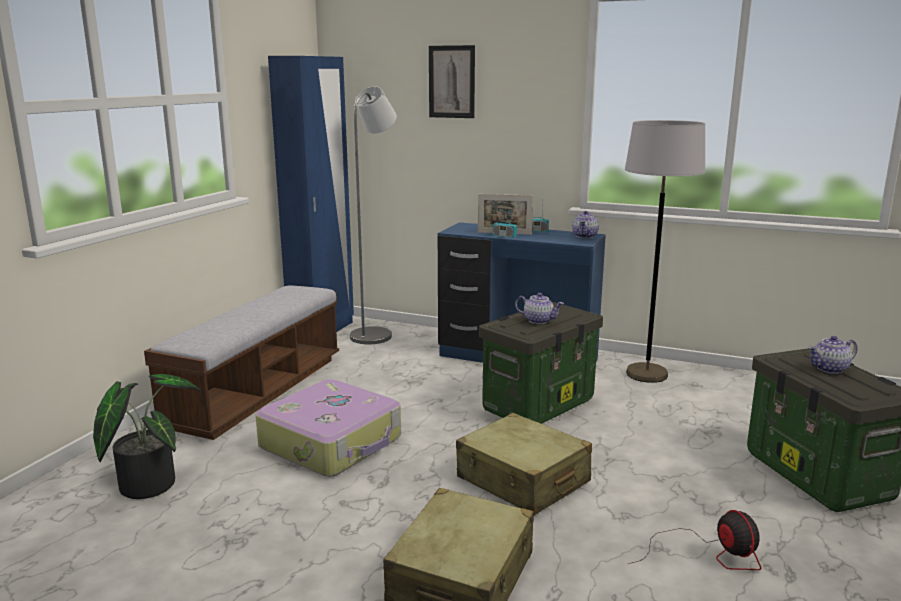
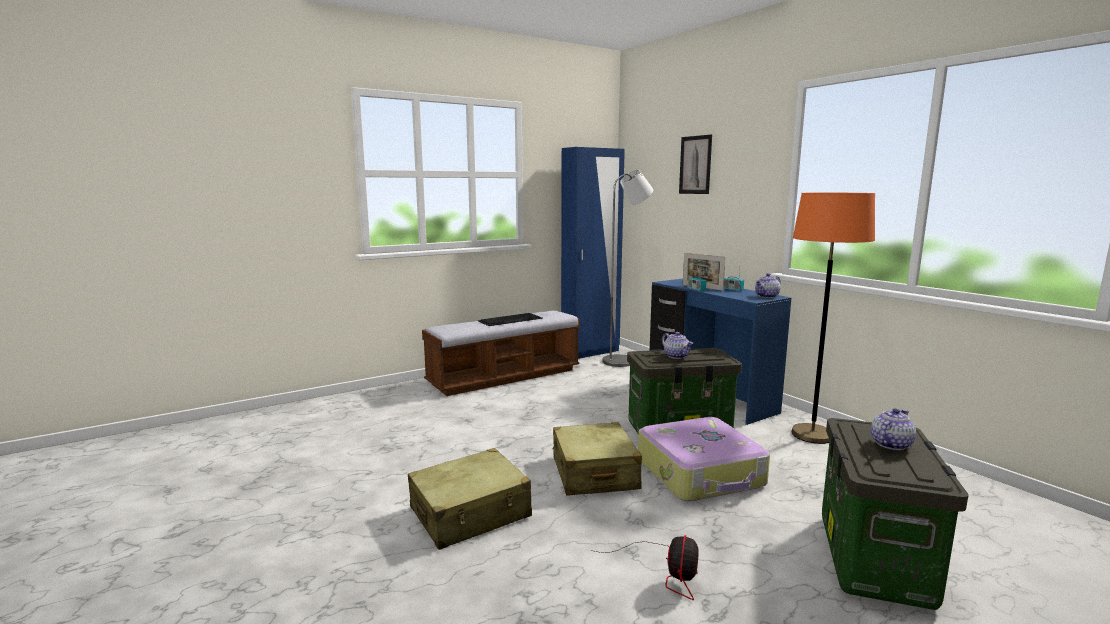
camera: 35 degrees right, 5 degrees down
(147, 482) = (388, 407): potted plant -> none
(260, 309) = (510, 319): none -> keyboard
(332, 443) = (506, 415): suitcase -> suitcase (701, 473)
(647, 374) = (812, 435): grey floor lamp -> orange floor lamp
(829, 369) = (890, 444): teapot -> teapot turned 120 degrees clockwise

